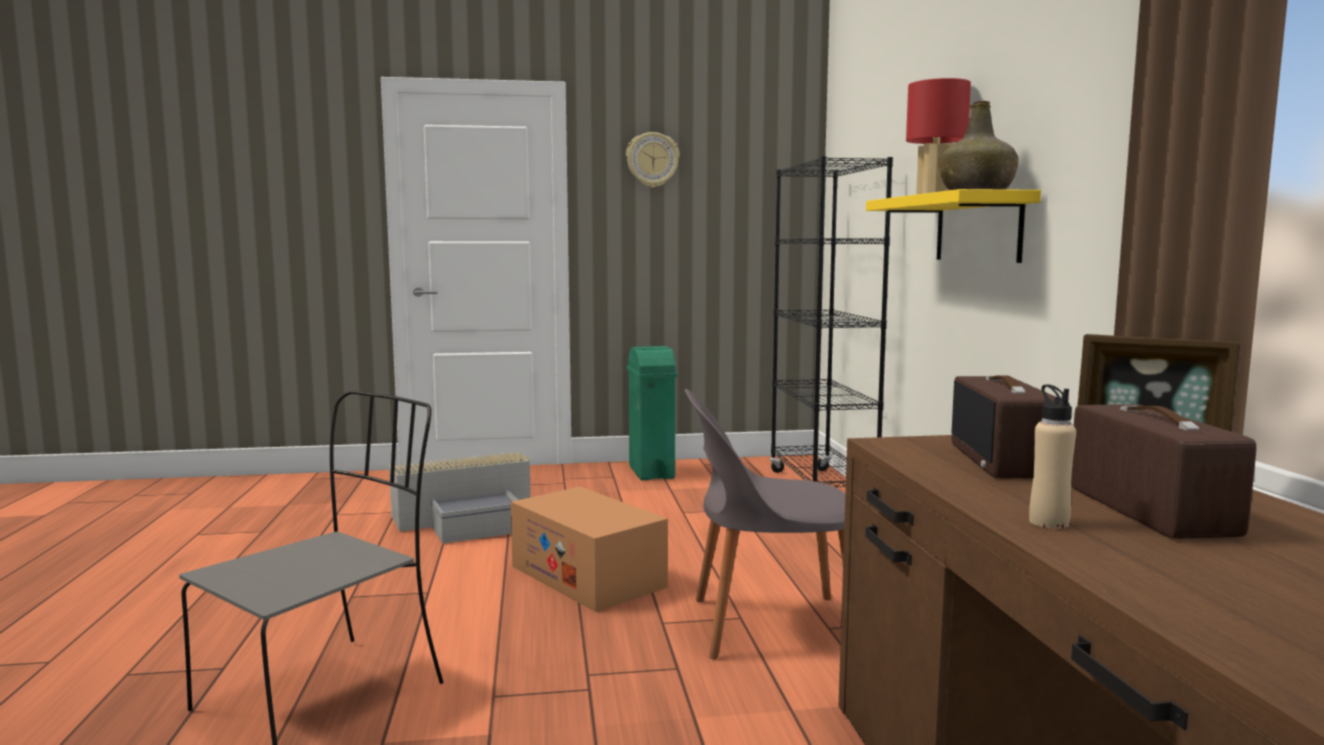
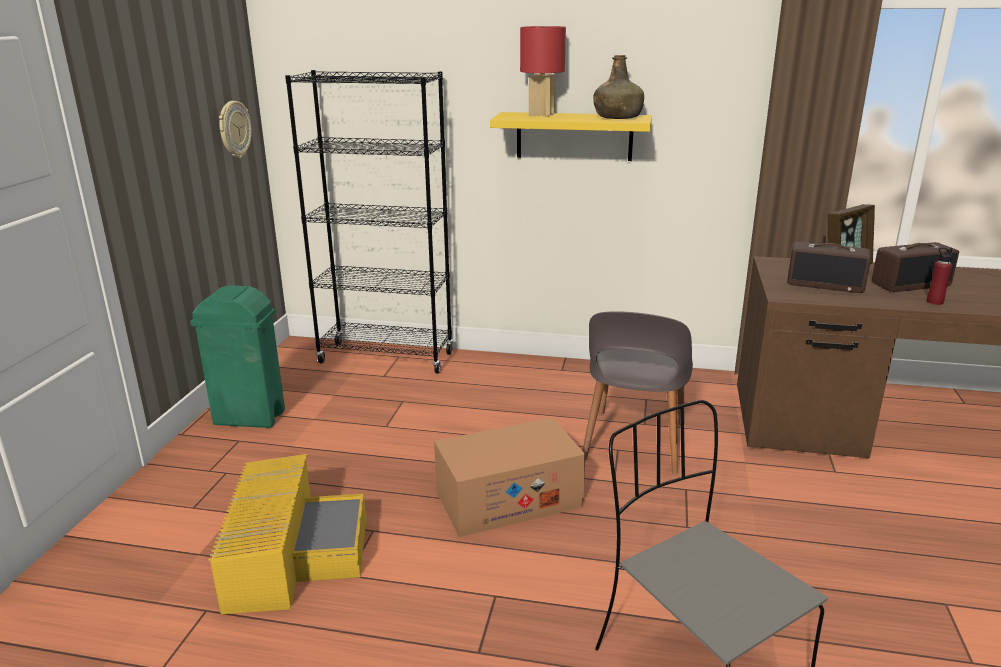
camera: 70 degrees left, 15 degrees up
(468, 519) = (291, 552): grey storage box -> yellow storage box
(652, 160) = (145, 69): wall clock -> wall clock (234, 129)
(1048, 522) = (934, 302): beige bottle -> red bottle
(1146, 510) = (910, 284): radio -> radio turned 150 degrees clockwise

